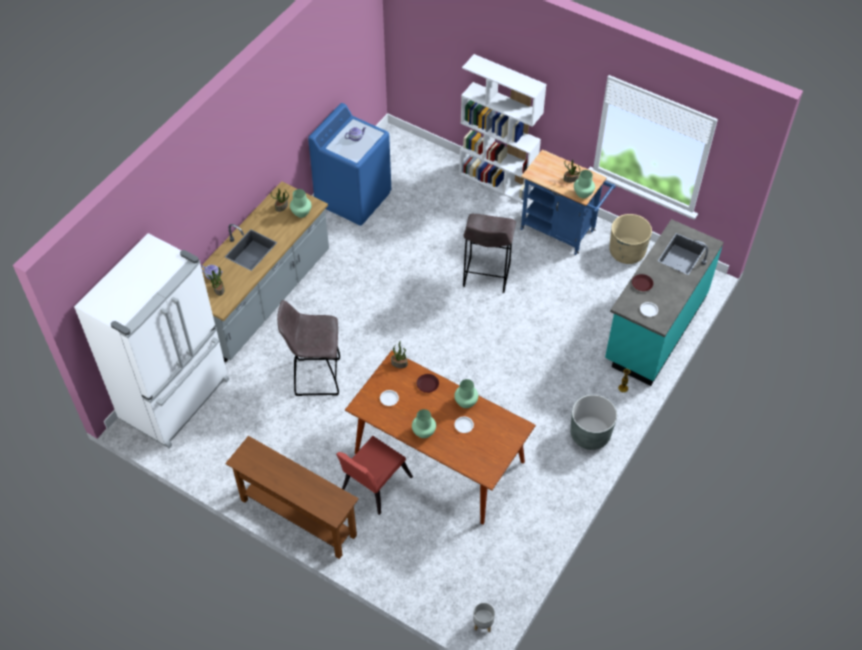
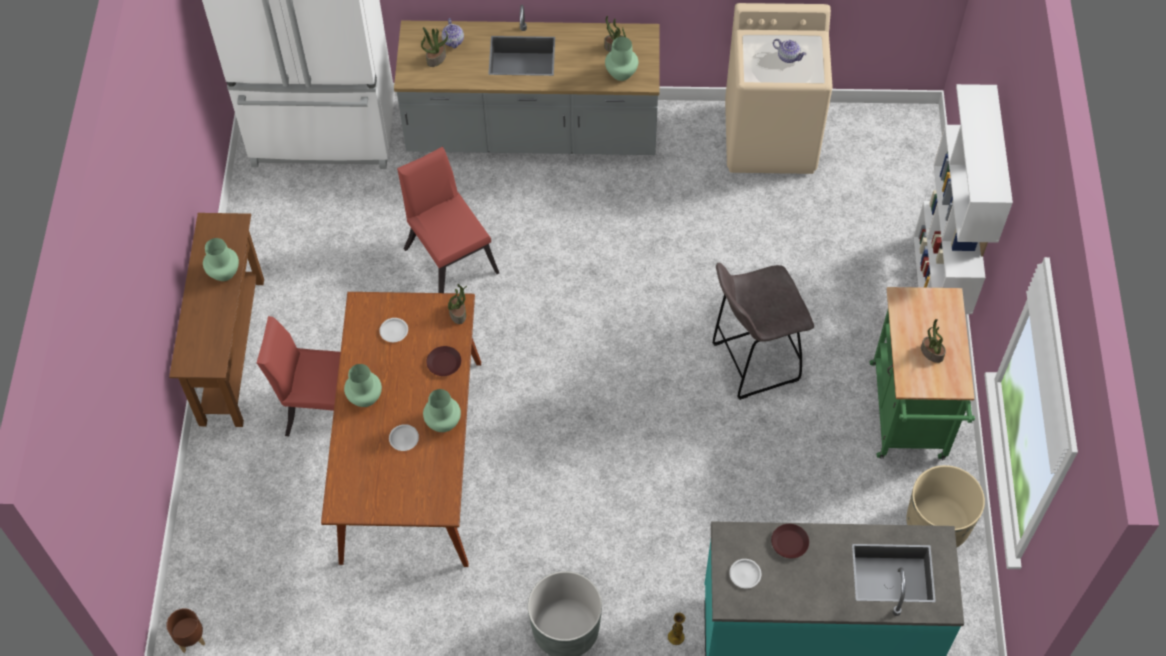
camera: 60 degrees right, 5 degrees up
(315, 377) = (449, 255): grey stool -> red chair
(353, 198) = (770, 138): blue washing machine -> beige washing machine
(483, 624) = (190, 639): grey planter -> brown planter
(562, 231) = (908, 418): blue cart -> green cart
(583, 193) = (915, 382): green vase -> green vase (224, 272)

